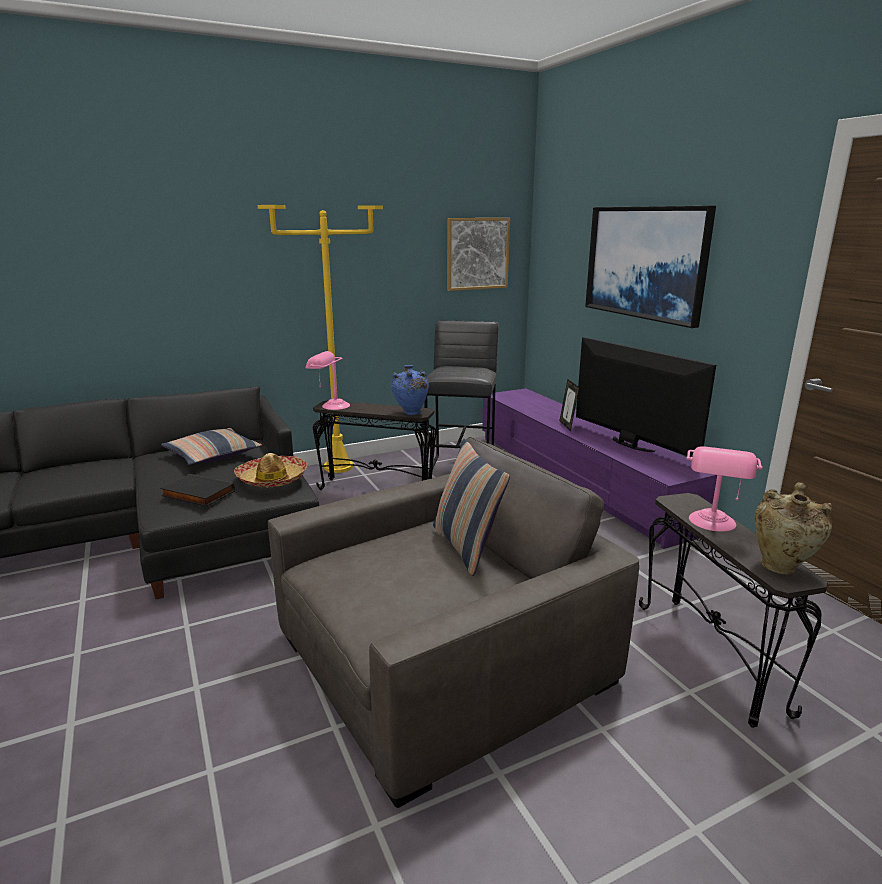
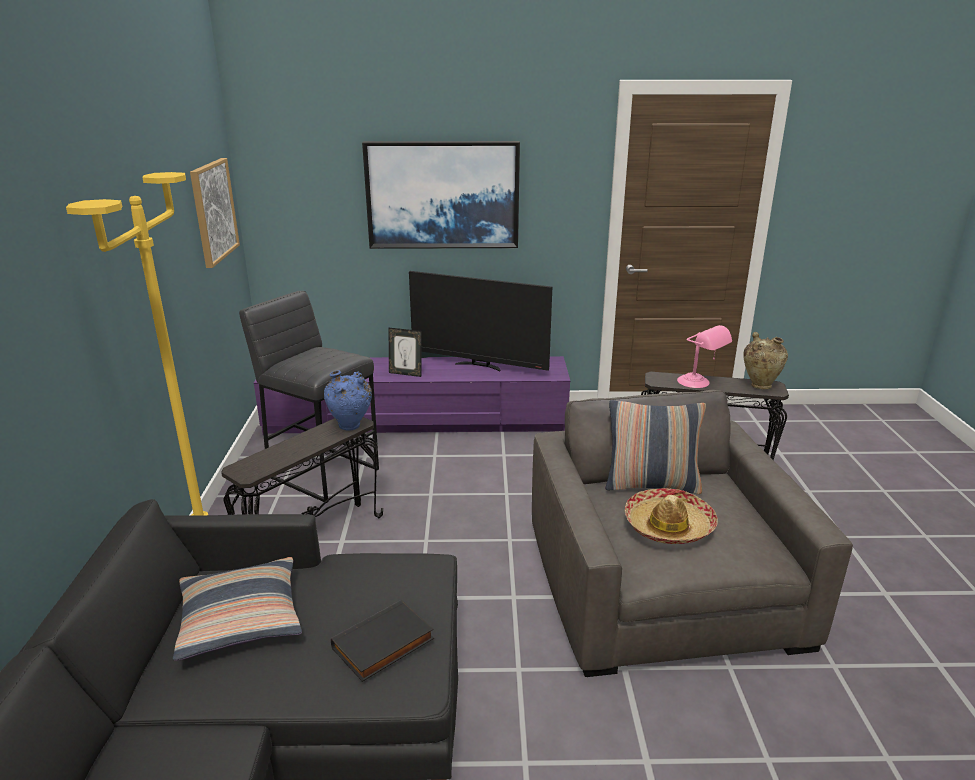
camera: 65 degrees left, 5 degrees up
(272, 479) = (388, 573): hat -> hat (668, 526)
(330, 405) = (250, 470): pink table lamp -> none
(629, 445) = (479, 365): television -> television turned 150 degrees counterclockwise

